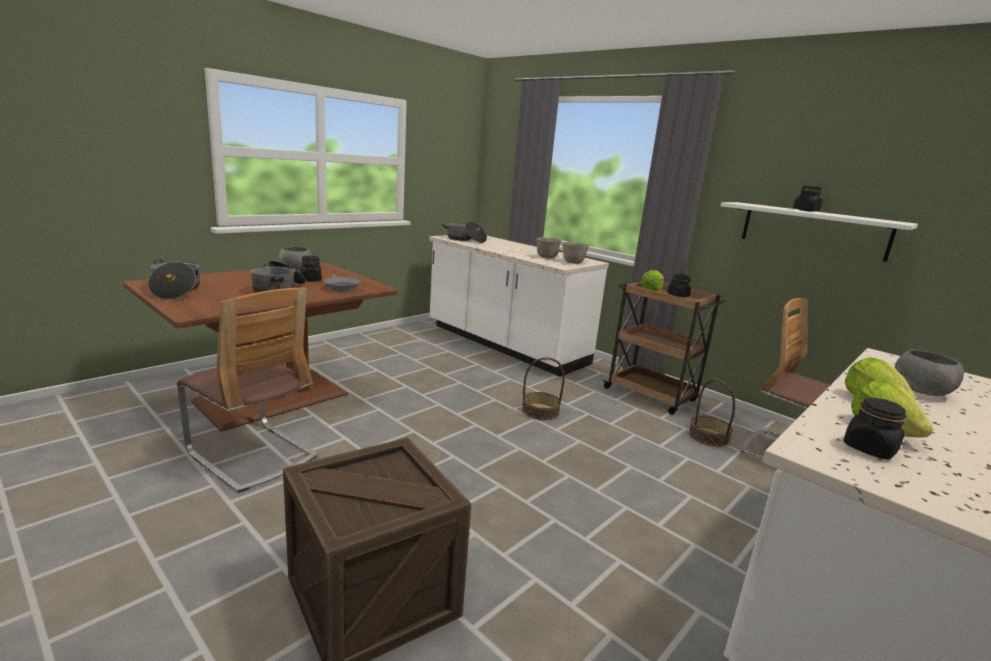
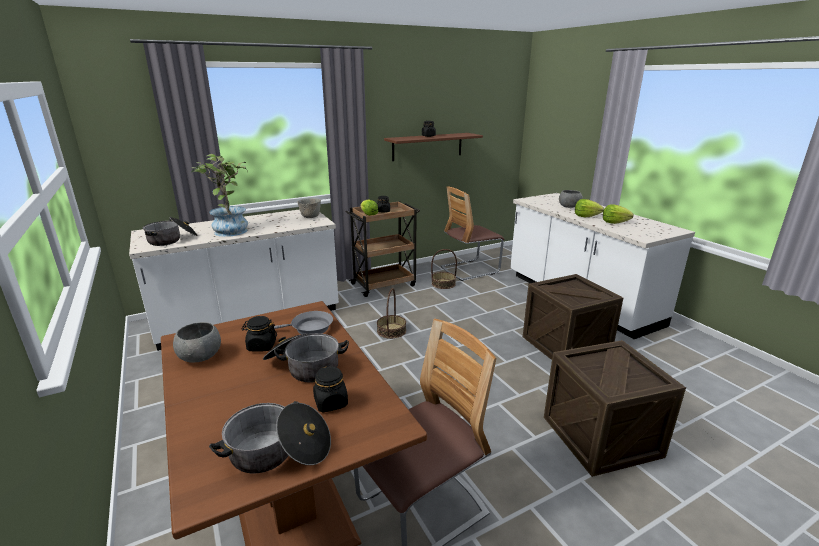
camera: 70 degrees left, 5 degrees up
(504, 248) = (230, 230): none -> potted plant
(547, 257) = (286, 221): grey bowl -> none
(624, 570) = (565, 345): none -> crate
(813, 230) = (427, 146): white shelf -> brown shelf
(869, 449) = (634, 229): black jar -> black jar (331, 403)

